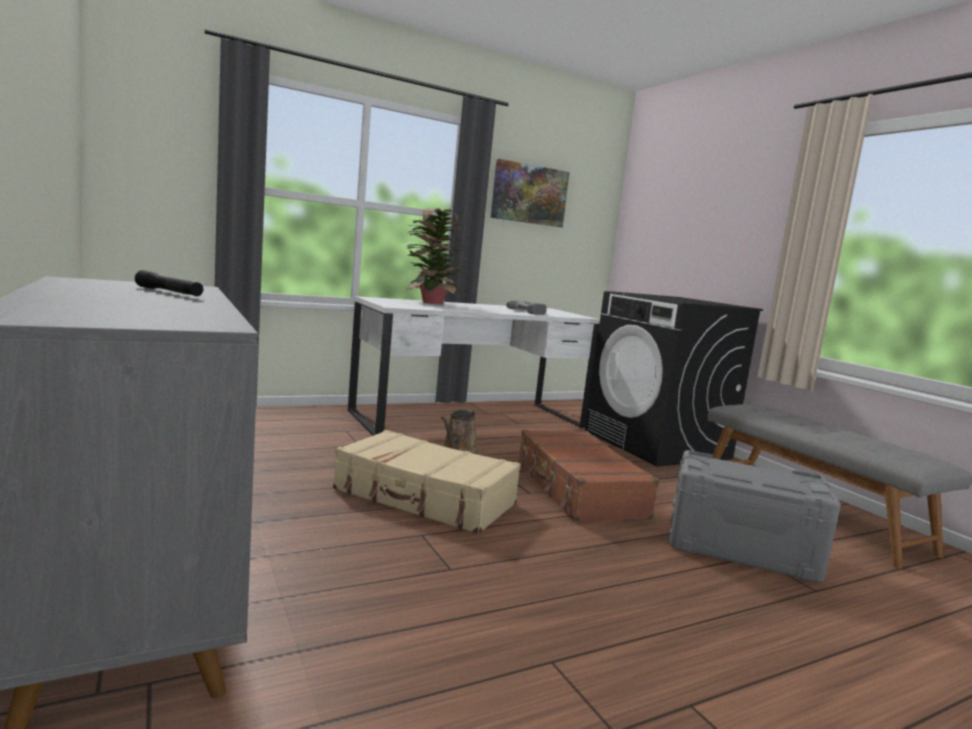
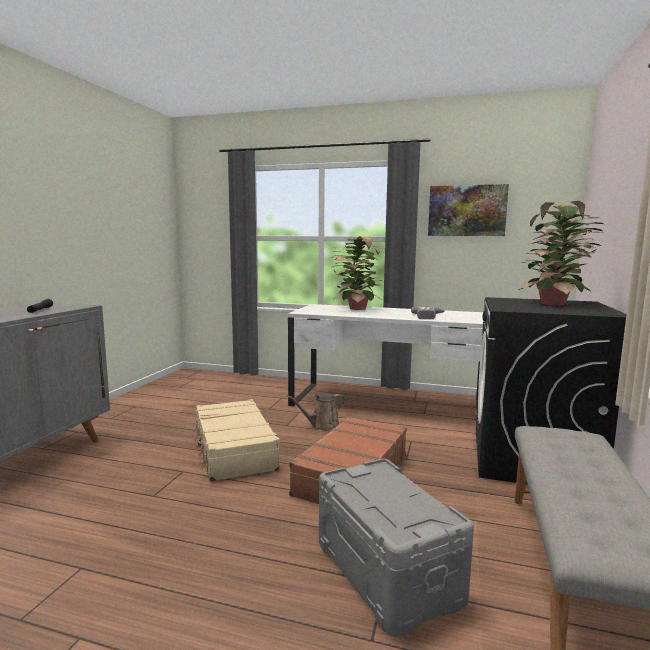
camera: 45 degrees right, 0 degrees up
(675, 298) = (555, 303): none -> potted plant

